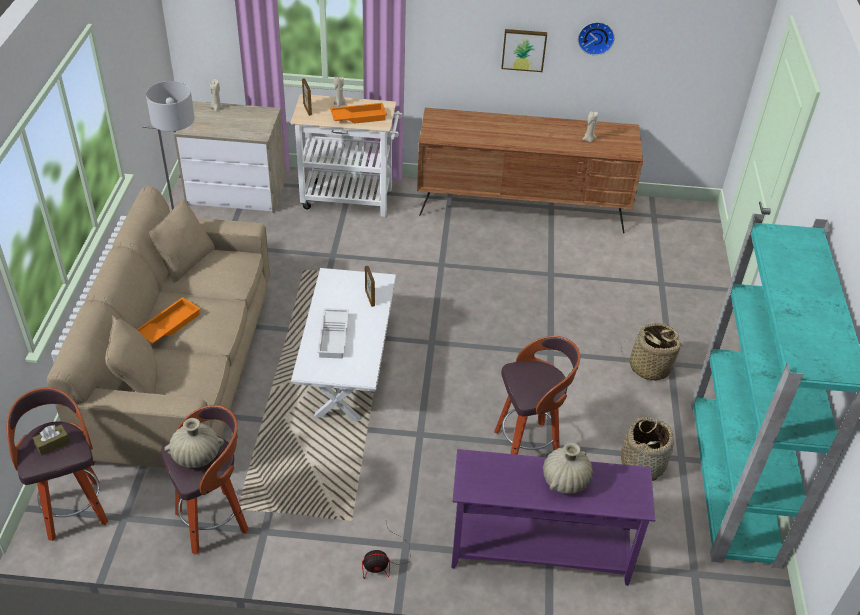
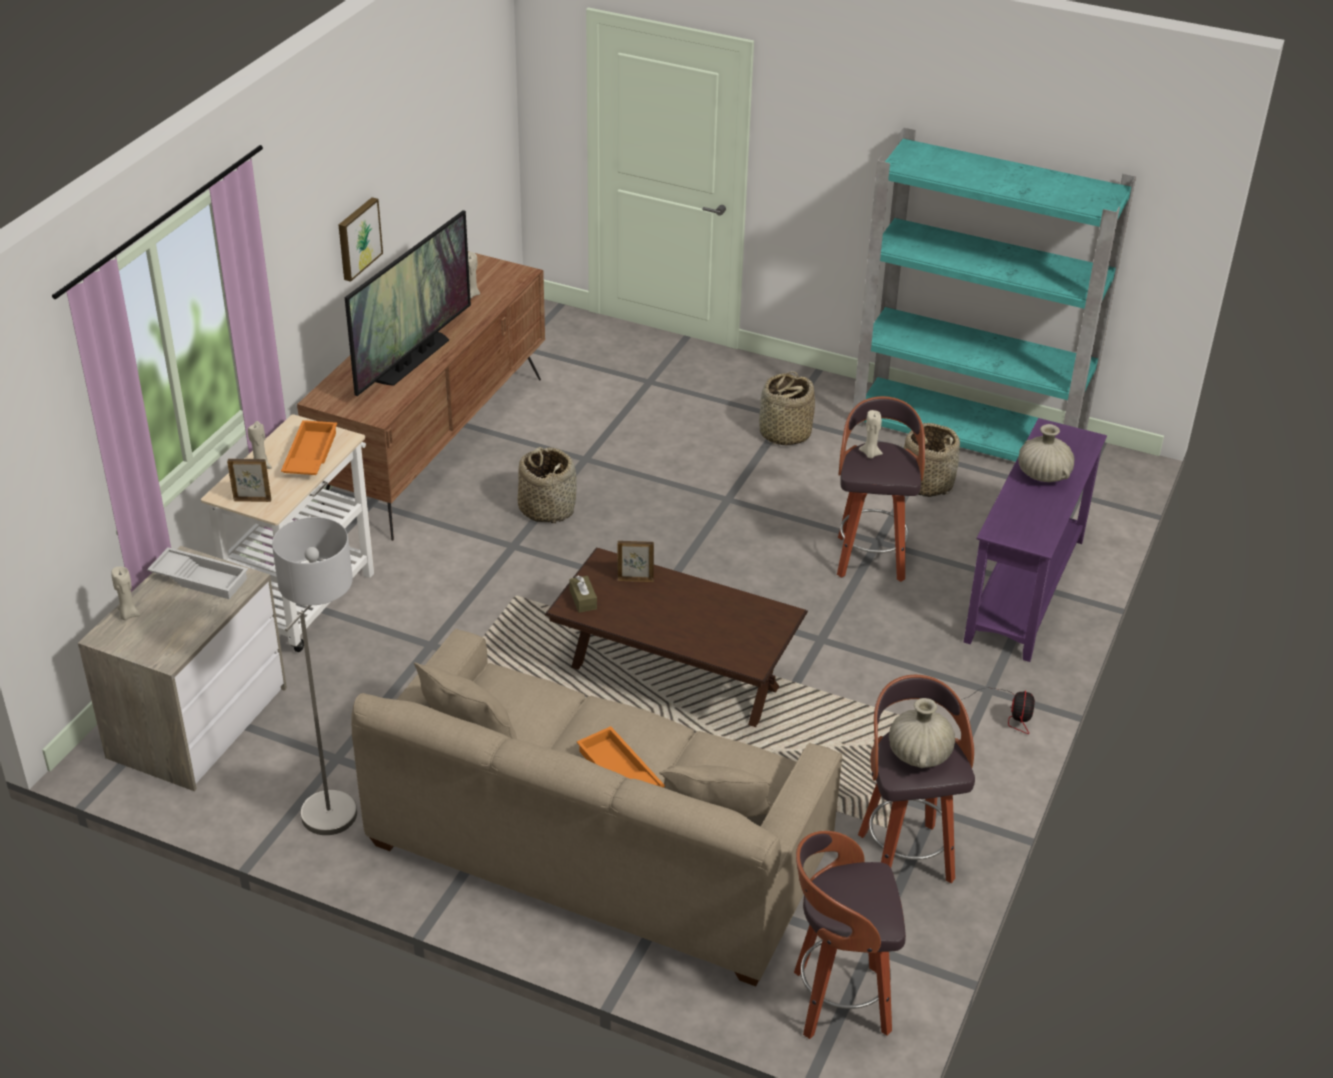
camera: 70 degrees left, 5 degrees down
(53, 444) = (855, 894): brown tissue box -> brown tissue box (583, 600)
(334, 336) = (697, 626): white tray -> white tray (201, 578)
(347, 367) = (674, 678): white coffee table -> brown coffee table
(487, 270) = (547, 508): none -> basket
(498, 135) = (413, 359): none -> television
(540, 372) = (870, 454): none -> beige candle
(596, 37) = (408, 169): wall clock -> none

